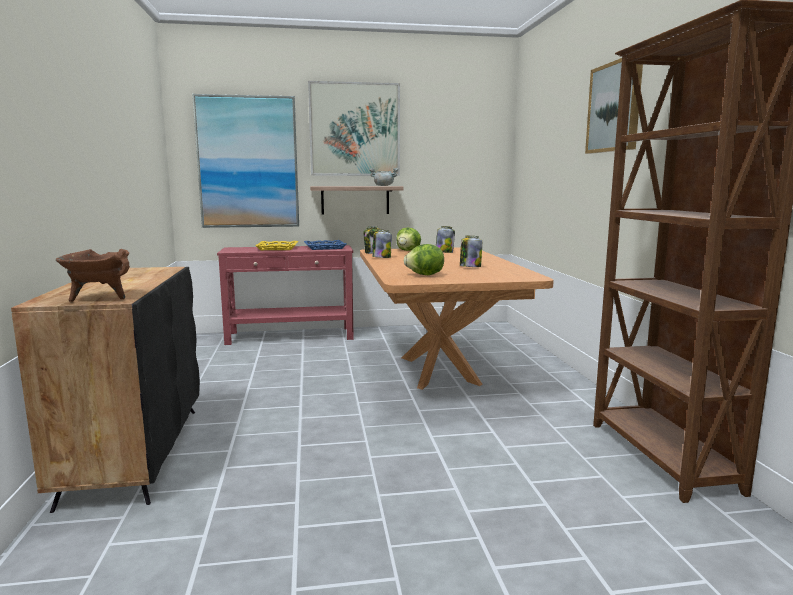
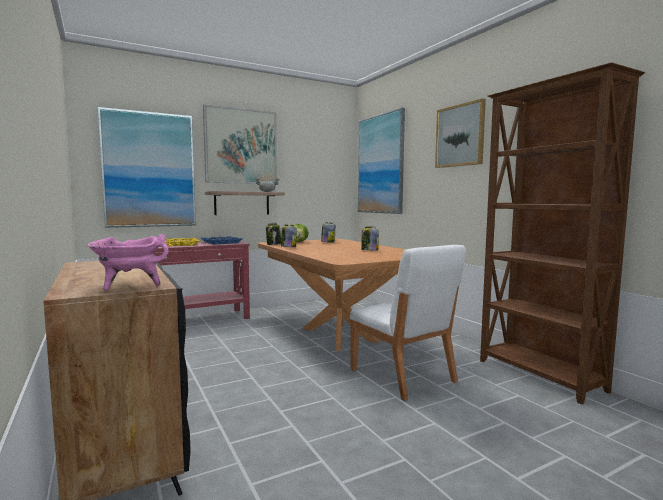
camera: 20 degrees left, 5 degrees down
(99, 298) = (129, 286): brown cooking pot -> pink cooking pot
(425, 275) = (350, 257): lettuce -> none
(470, 429) = (403, 376): none -> white chair
(536, 146) = (380, 164): none -> picture

